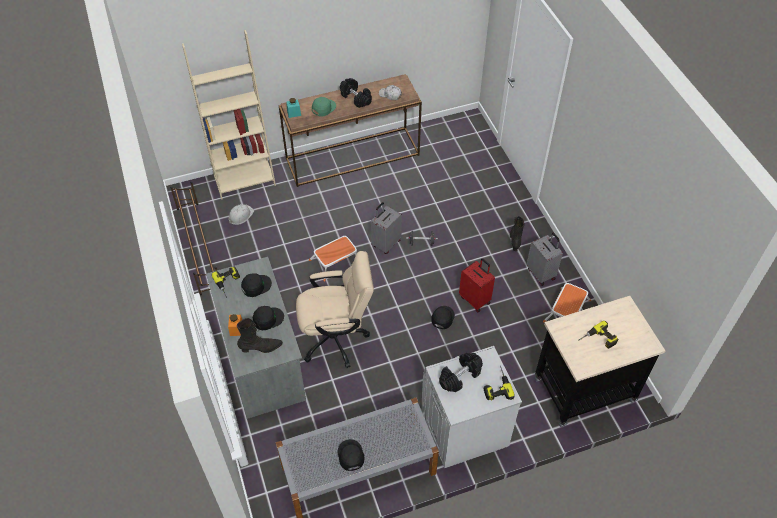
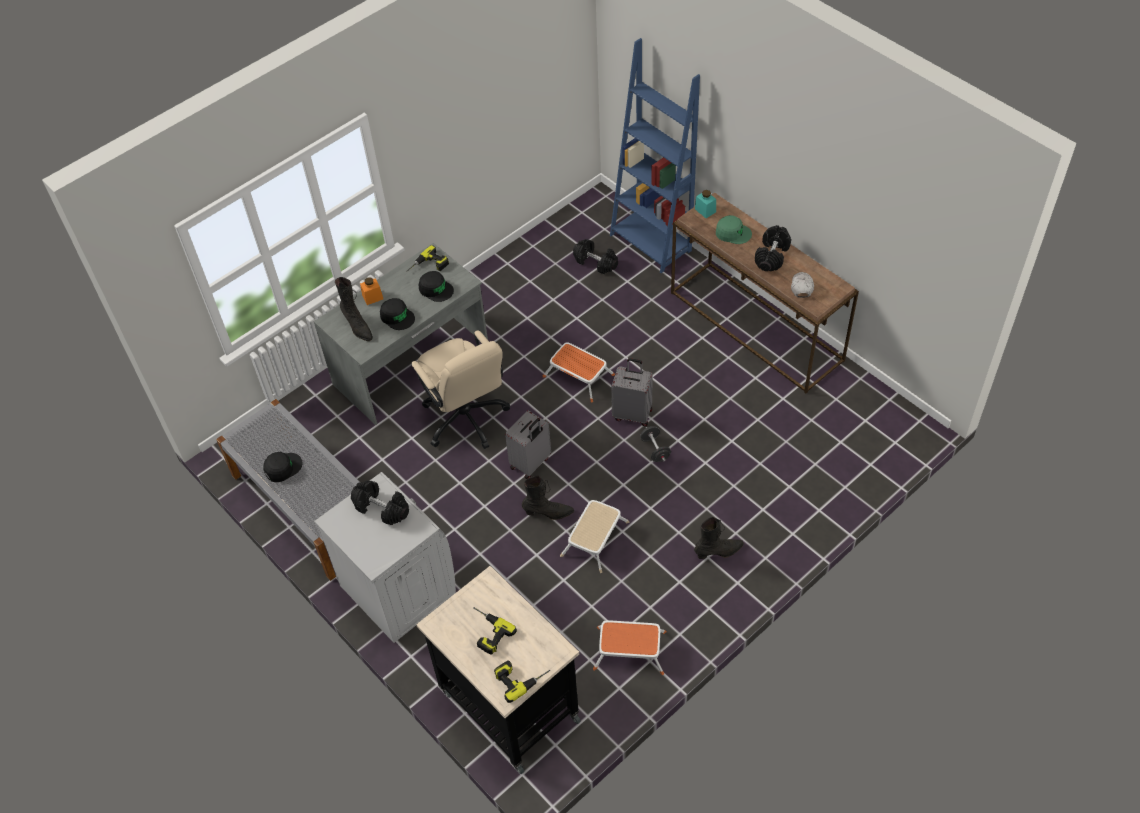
camera: 70 degrees right, 0 degrees up
(199, 247) = (531, 248): brown shoe rack -> none
(240, 215) = (596, 262): white hard hat -> black dumbbell
(244, 180) = (650, 242): beige bookcase -> blue bookcase
(442, 318) = (548, 513): black cap -> black boot
(475, 299) = (594, 538): red suitcase -> beige step ladder
(496, 385) = (383, 547): power drill -> power drill (521, 676)
(541, 273) = (678, 601): grey suitcase -> grey suitcase (531, 463)

